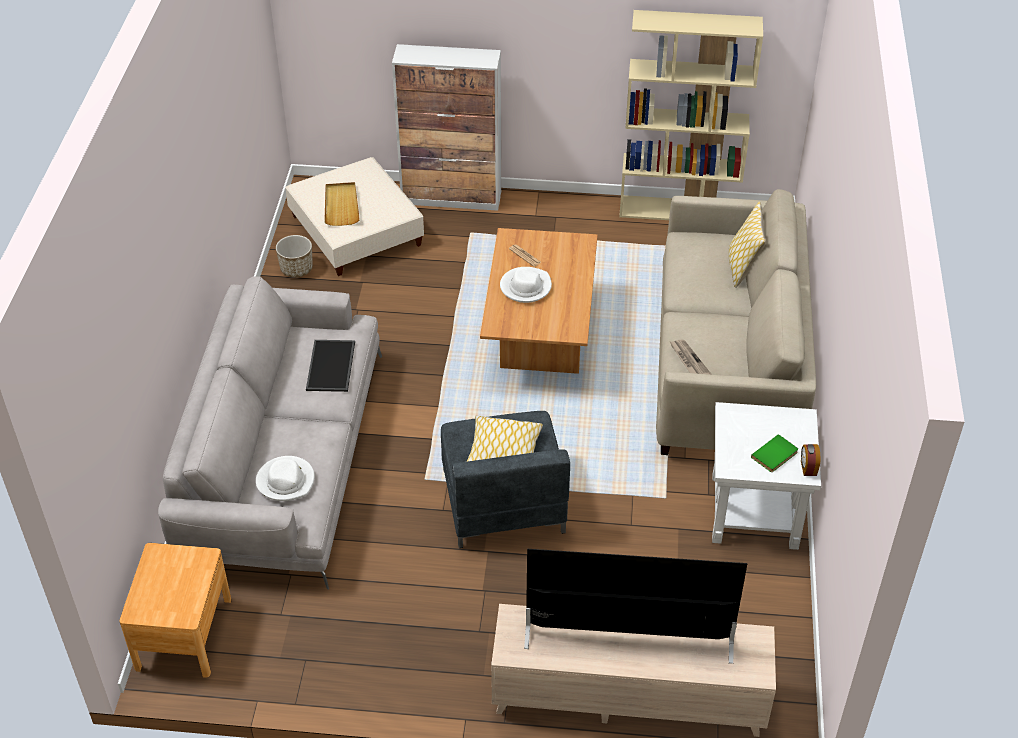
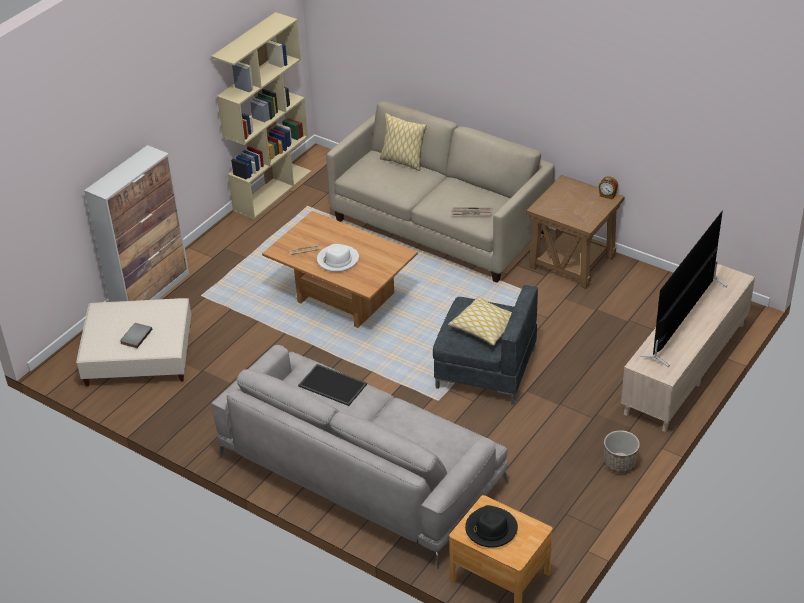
camera: 60 degrees left, 5 degrees down
(170, 575) = (490, 529): none -> black hat
(286, 481) = (435, 442): white hat -> none
(296, 269) = (153, 402): planter -> planter (619, 463)
(341, 206) = (135, 336): beige tray -> grey book
(755, 511) = (573, 262): white side table -> brown side table
(775, 455) = (588, 203): green book -> none

